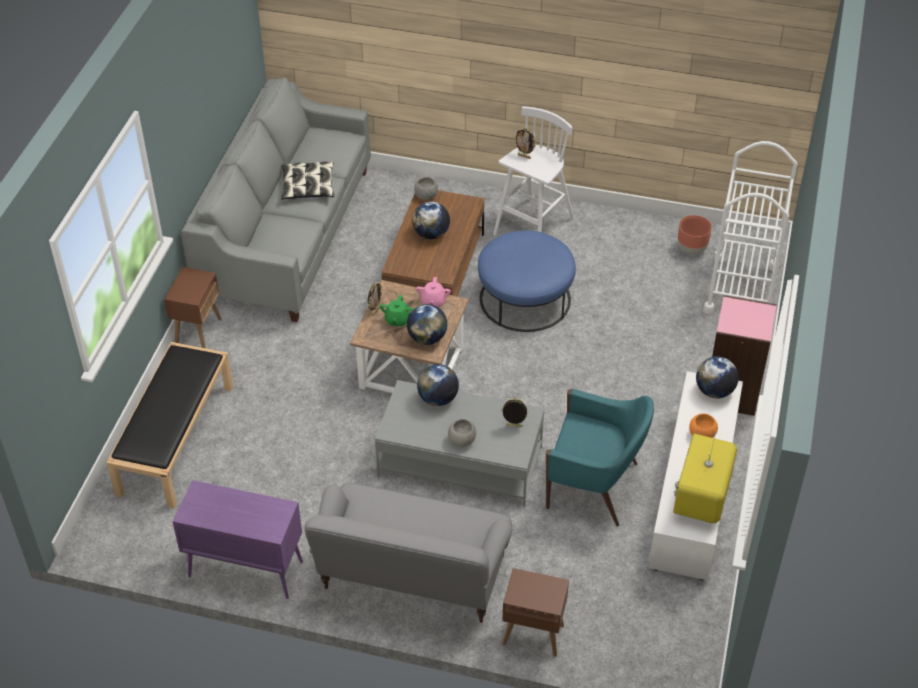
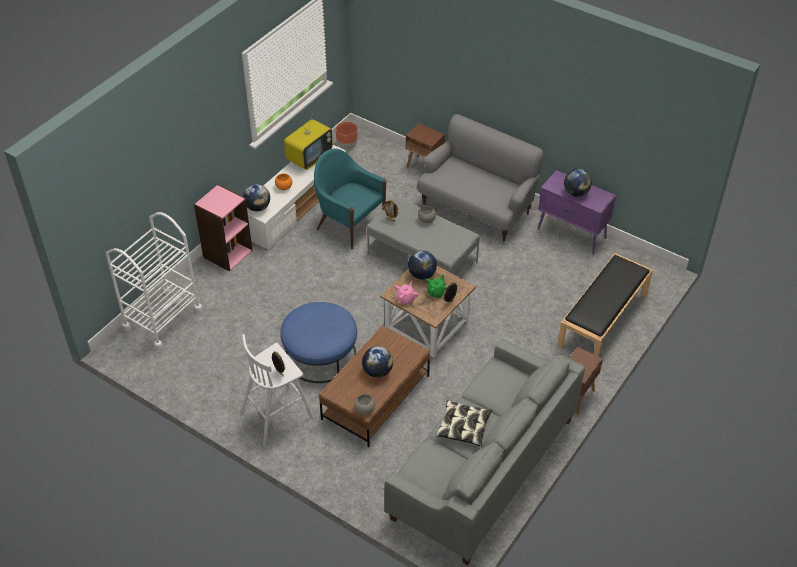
camera: 160 degrees left, 0 degrees up
(438, 399) = (430, 247): globe -> globe (576, 193)
(691, 250) = (172, 360): brown planter -> brown planter (347, 145)

